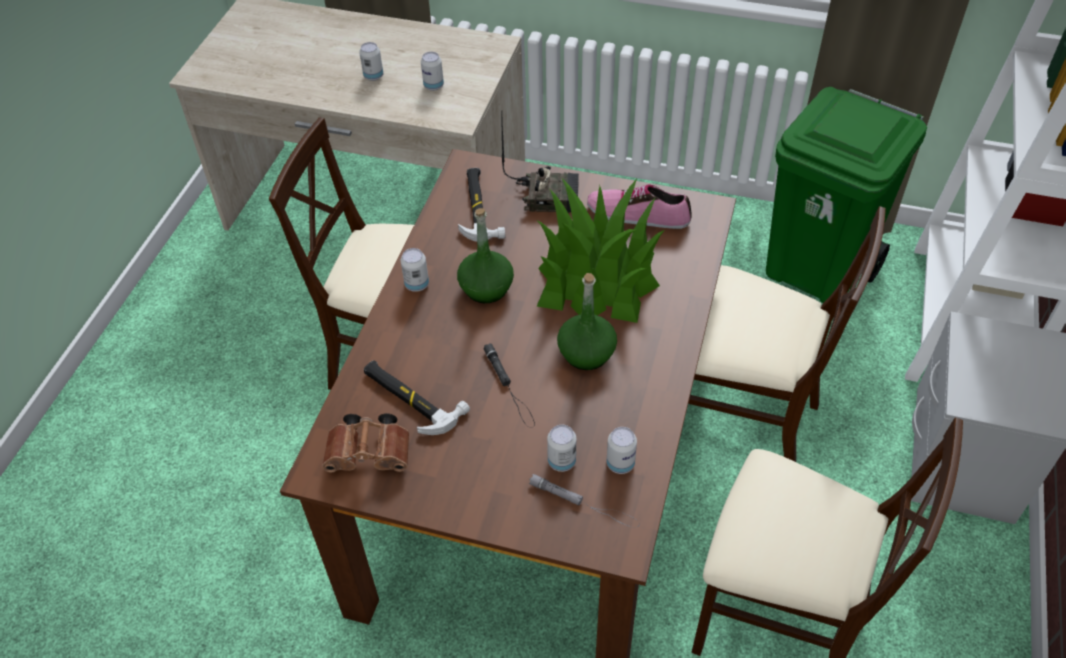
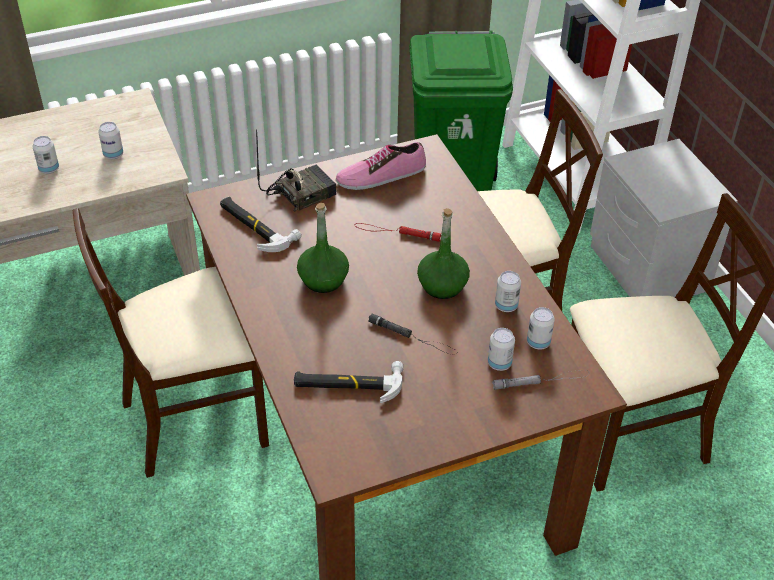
camera: 40 degrees left, 5 degrees down
(372, 454) = (361, 437): brown binoculars -> none
(417, 284) = (266, 304): can -> can (506, 306)
(596, 278) = (397, 233): potted plant -> red flashlight

